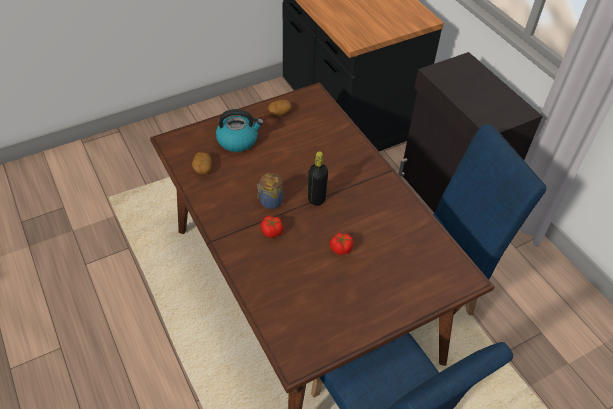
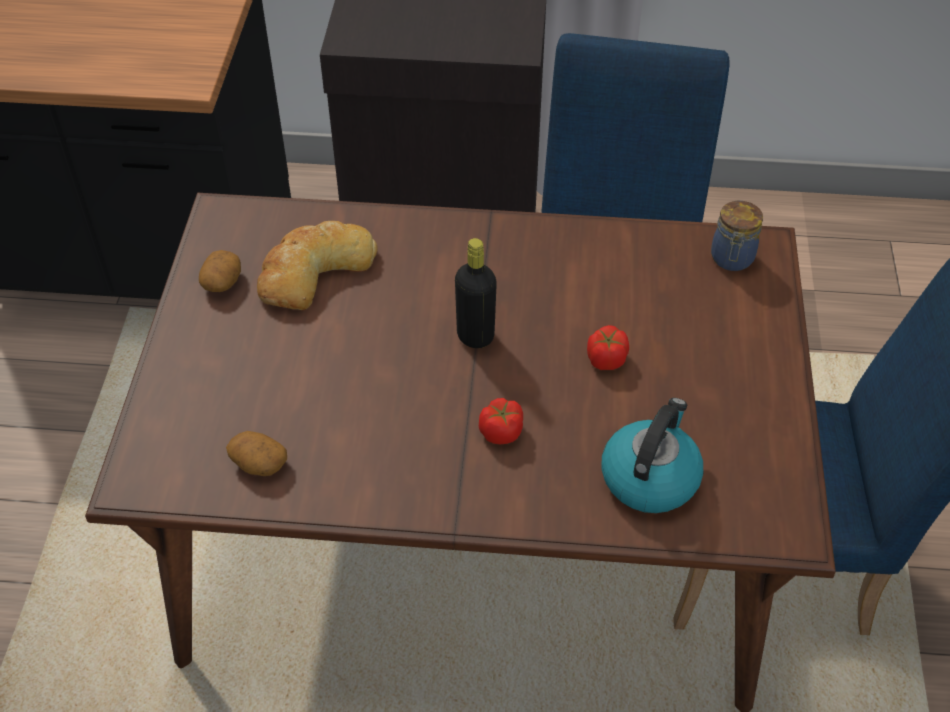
camera: 55 degrees left, 0 degrees up
(238, 140) = (236, 375): kettle -> kettle (649, 477)
(270, 202) = (430, 402): jar -> jar (731, 259)
(308, 133) = (313, 270): none -> bread

